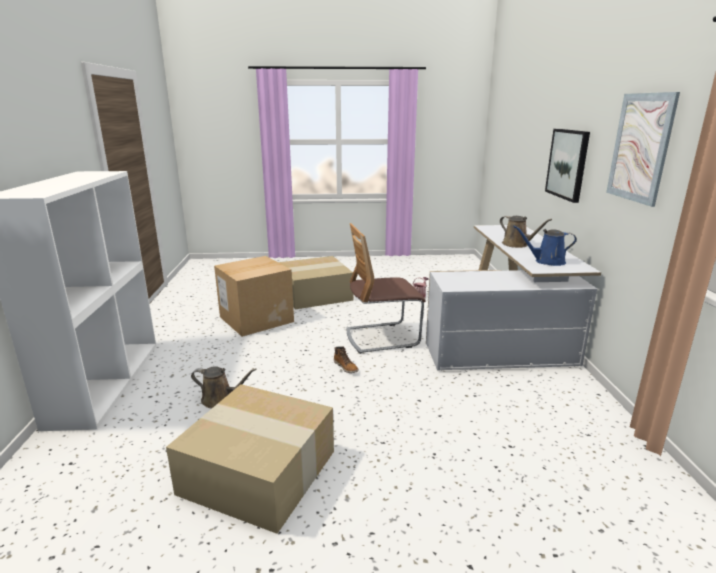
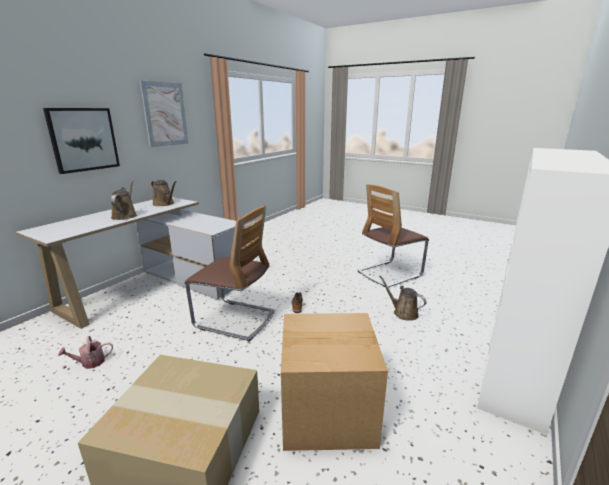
camera: 145 degrees left, 0 degrees up
(261, 471) = (389, 273): cardboard box -> chair
(546, 261) = (164, 204): blue watering can -> brown watering can

